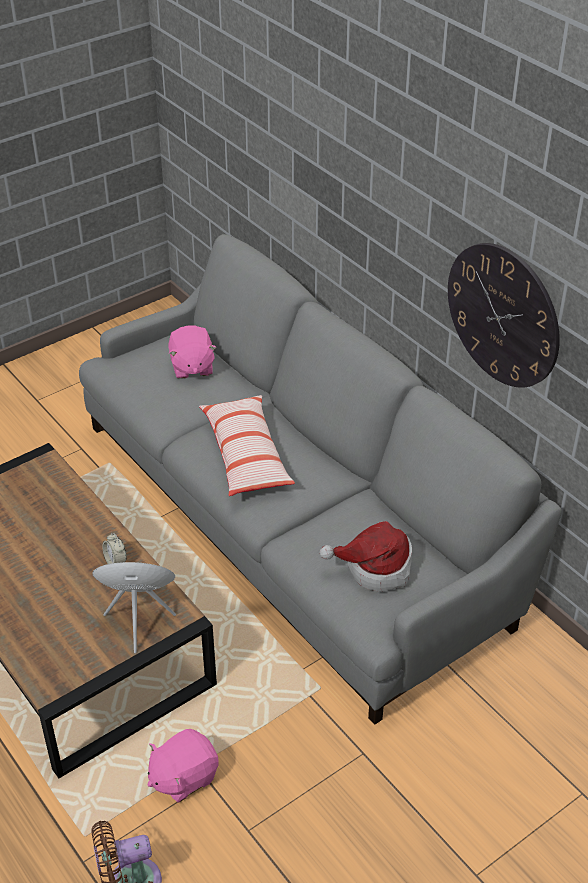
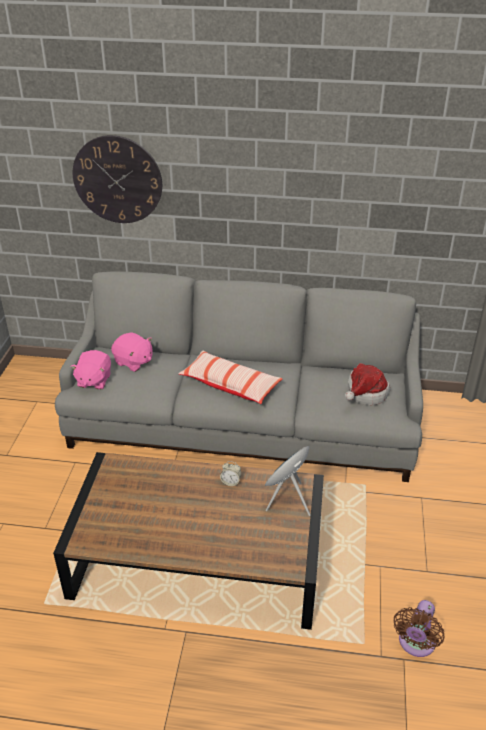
camera: 45 degrees left, 5 degrees down
(183, 777) = (366, 574): pink plush toy -> pink plush toy (94, 381)
(503, 315) = (356, 218): wall clock -> wall clock (117, 180)

